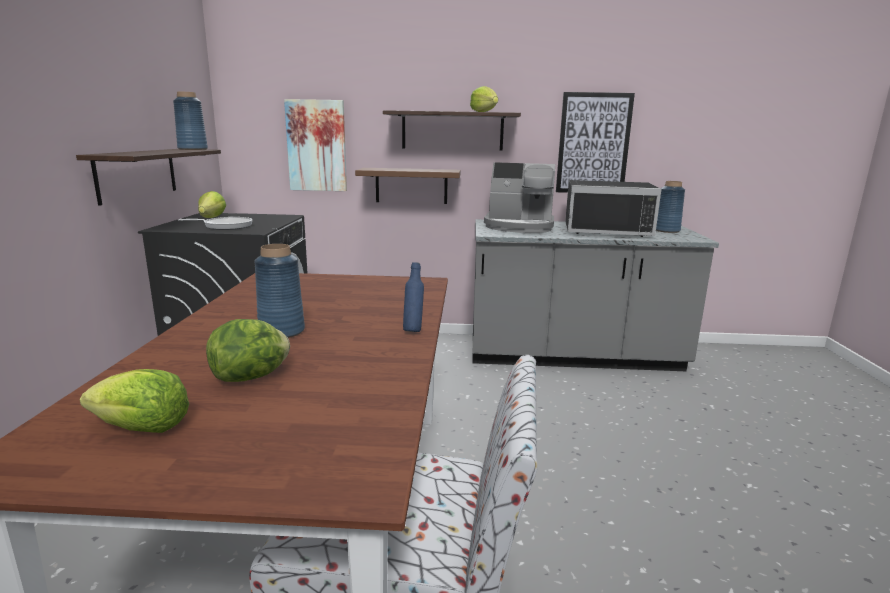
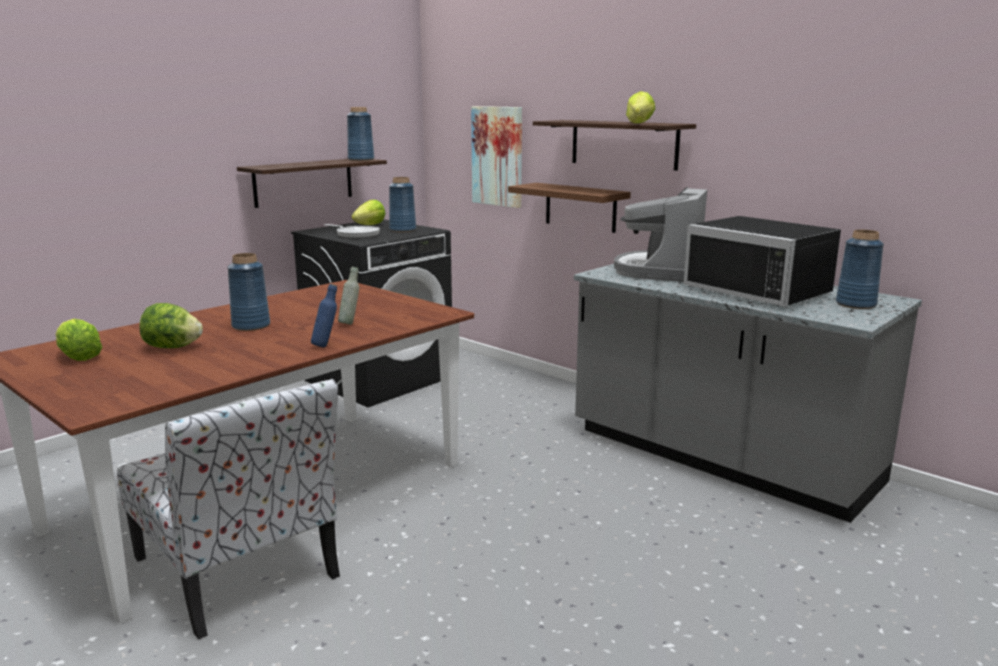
camera: 40 degrees right, 0 degrees up
(259, 218) = (403, 230): none -> blue vase
(376, 306) = (350, 323): none -> grey bottle
(519, 227) = (660, 271): coffee machine -> coffee machine turned 60 degrees clockwise
(593, 144) = (793, 167): picture -> none

